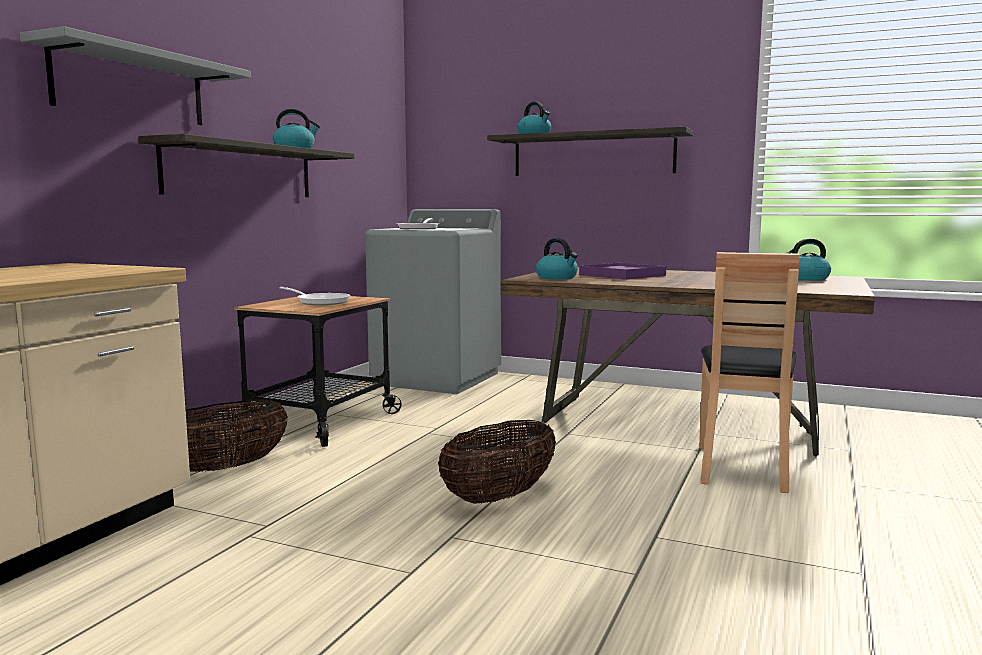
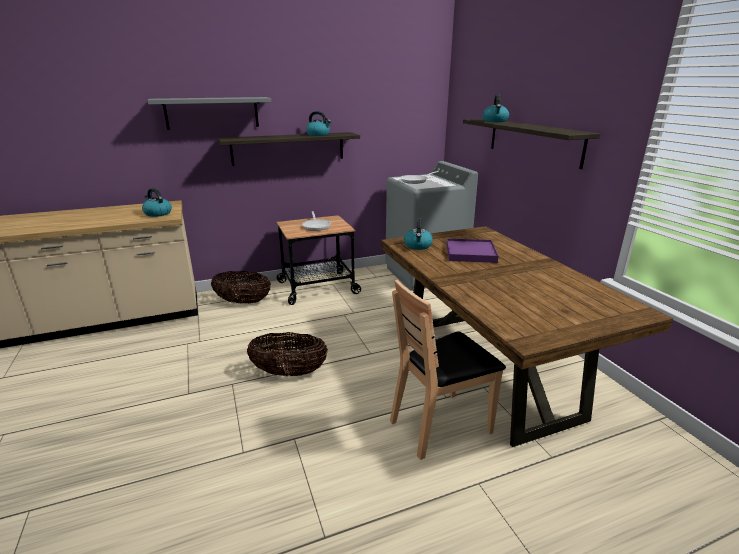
camera: 45 degrees right, 15 degrees up
(806, 279) = (589, 304): kettle -> kettle (157, 213)

